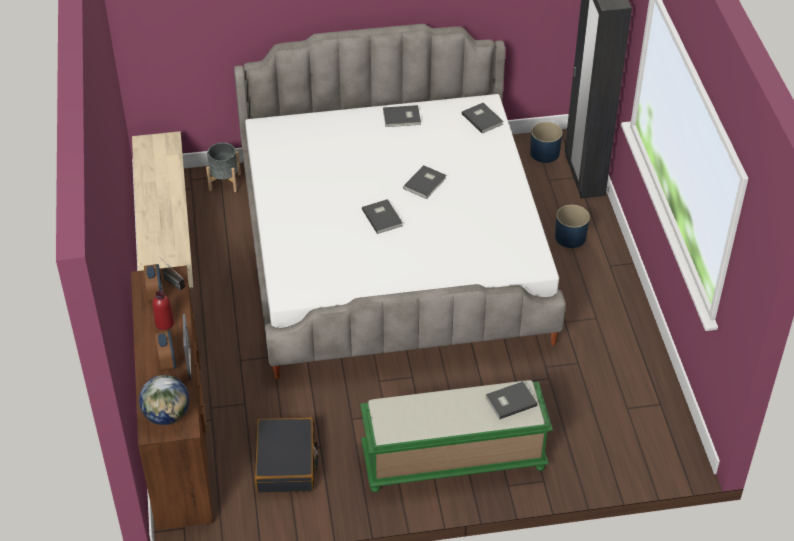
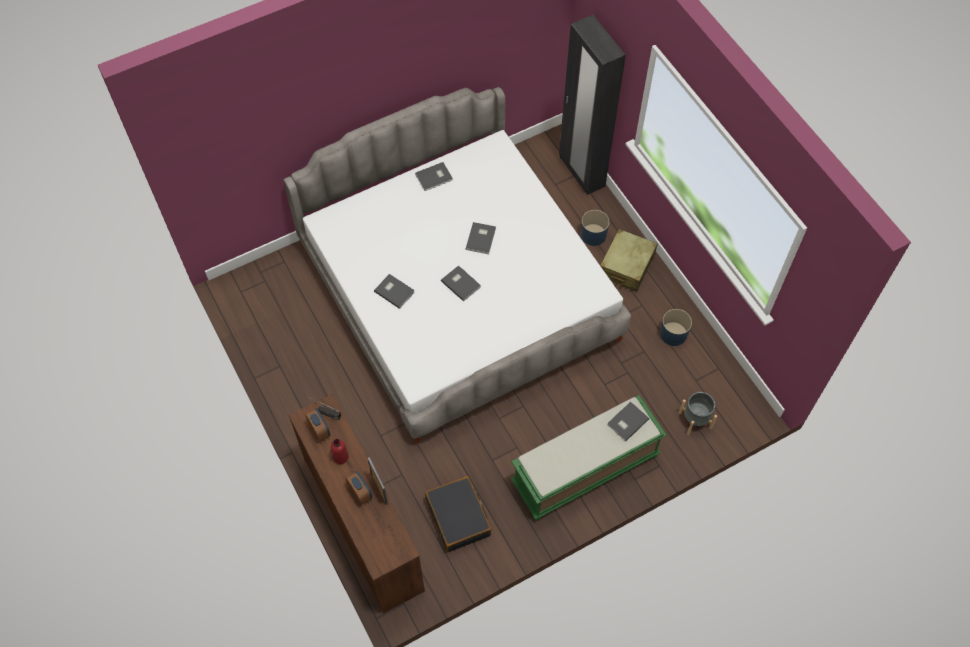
camera: 20 degrees left, 15 degrees up
(167, 248) = (271, 347): beige bench -> none
(167, 415) = (384, 544): globe -> none
(224, 182) = (290, 266): grey planter -> grey planter (695, 420)
(482, 118) = (500, 159): grey book -> grey book (394, 291)
(545, 153) = (542, 158): blue planter -> blue planter (673, 333)
(595, 276) = (626, 266): none -> beige suitcase

